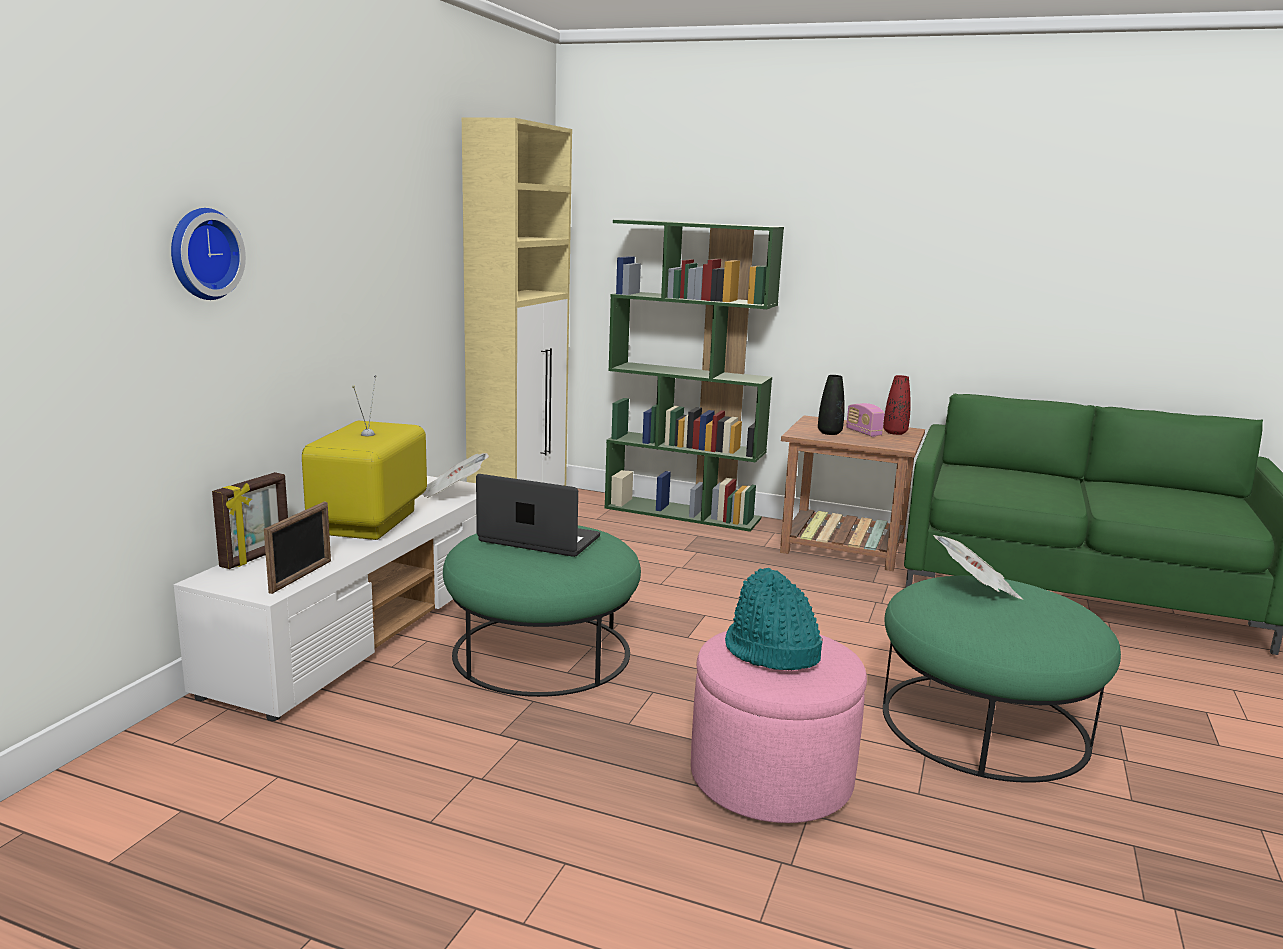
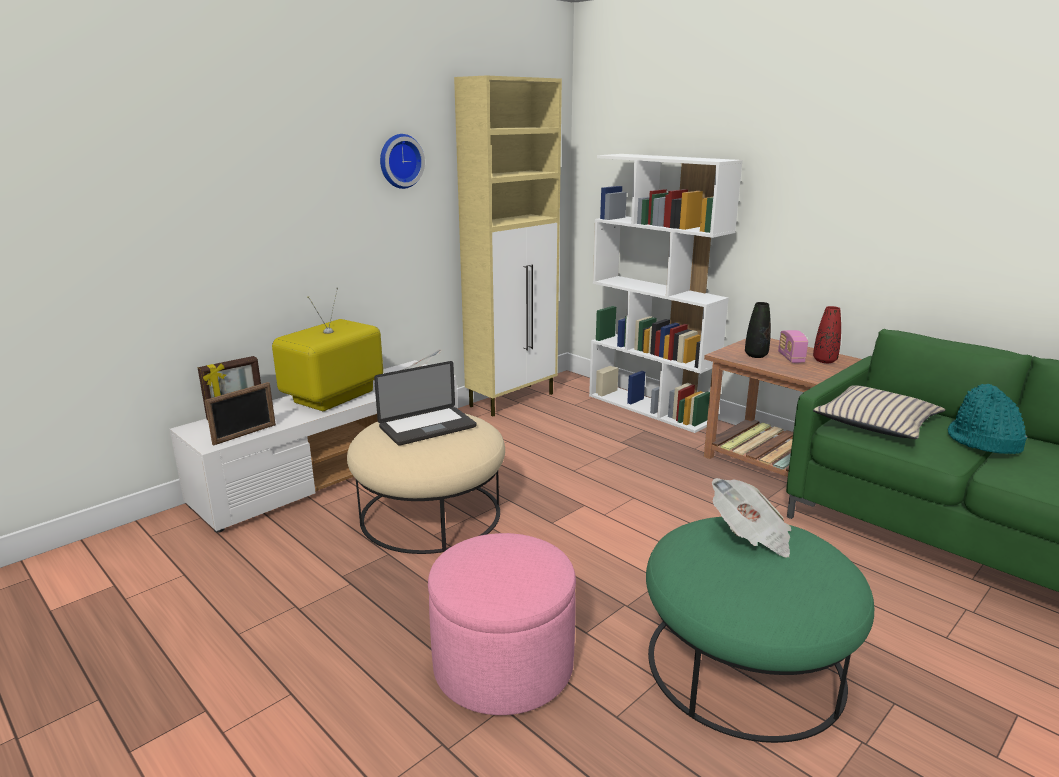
camera: 25 degrees right, 5 degrees up
(202, 254) = (186, 200): wall clock -> wall clock (399, 161)
(539, 539) = (427, 427): laptop -> laptop turned 105 degrees clockwise
(542, 651) = (431, 513): green ottoman -> beige ottoman
(683, 513) = (651, 408): green bookcase -> white bookcase
(770, 652) = (496, 562): turquoise hat -> turquoise hat (982, 441)
(981, 483) = (875, 423): none -> beige pillow

